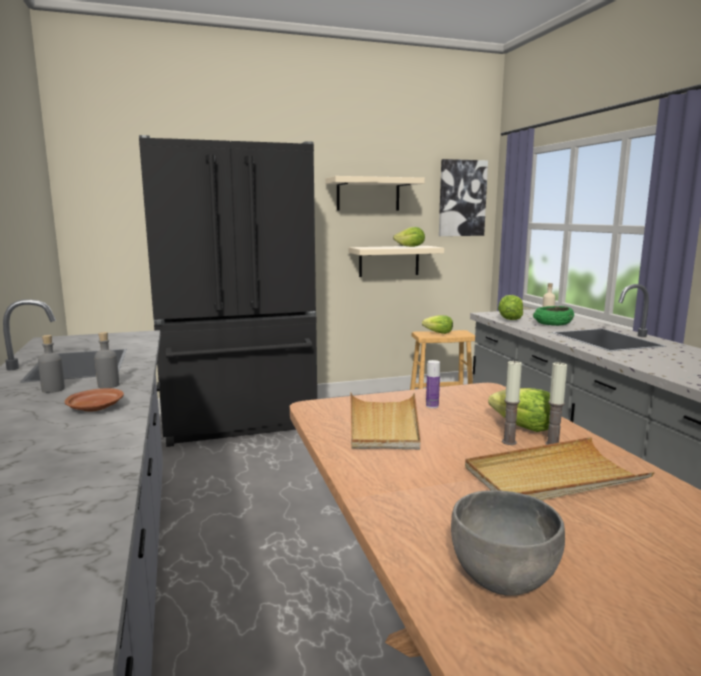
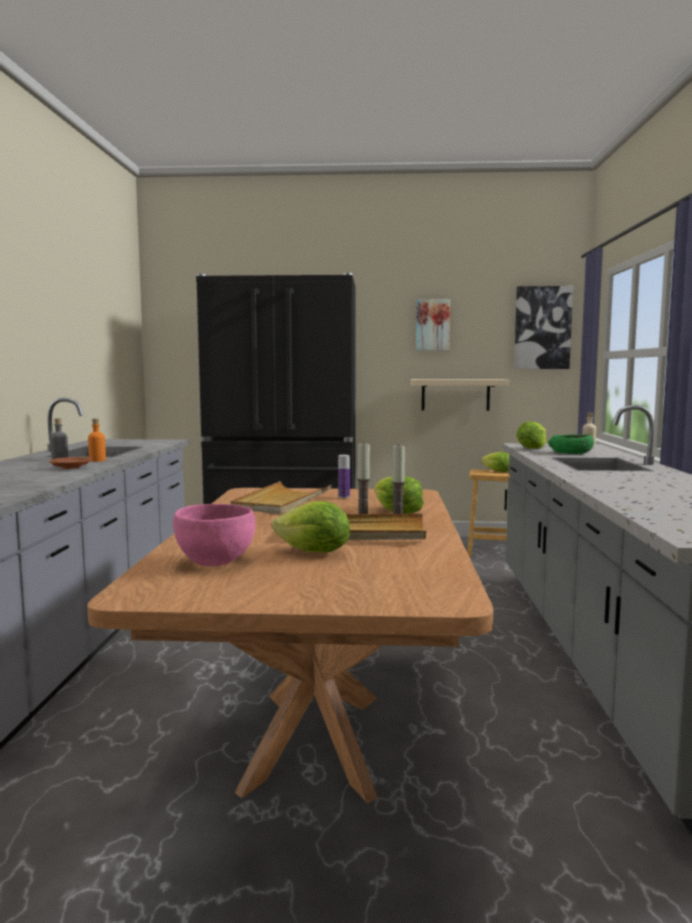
camera: 20 degrees right, 5 degrees down
(108, 385) = (97, 460): grey bottle -> orange bottle
(368, 194) = (432, 325): beige shelf -> picture
(410, 247) = (474, 379): lettuce -> lettuce (314, 553)
(502, 580) = (214, 562): grey bowl -> pink bowl

